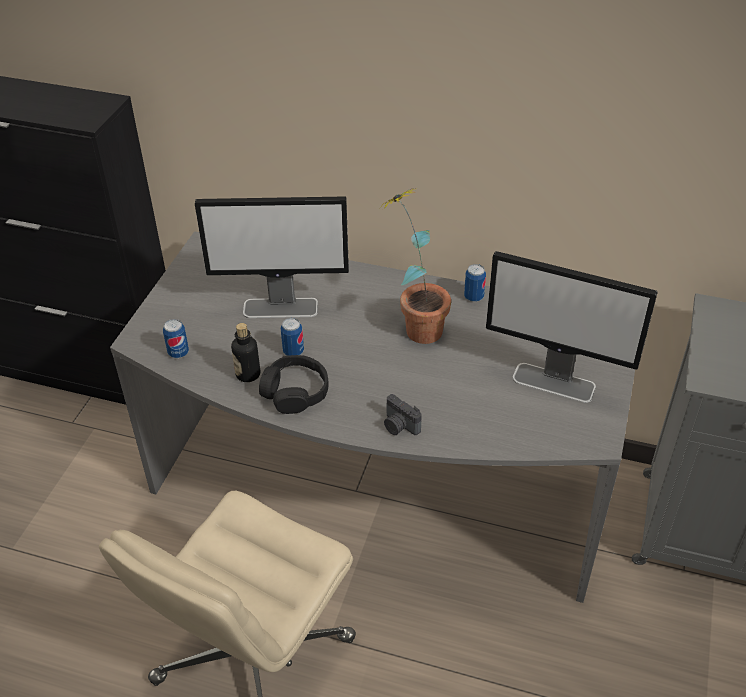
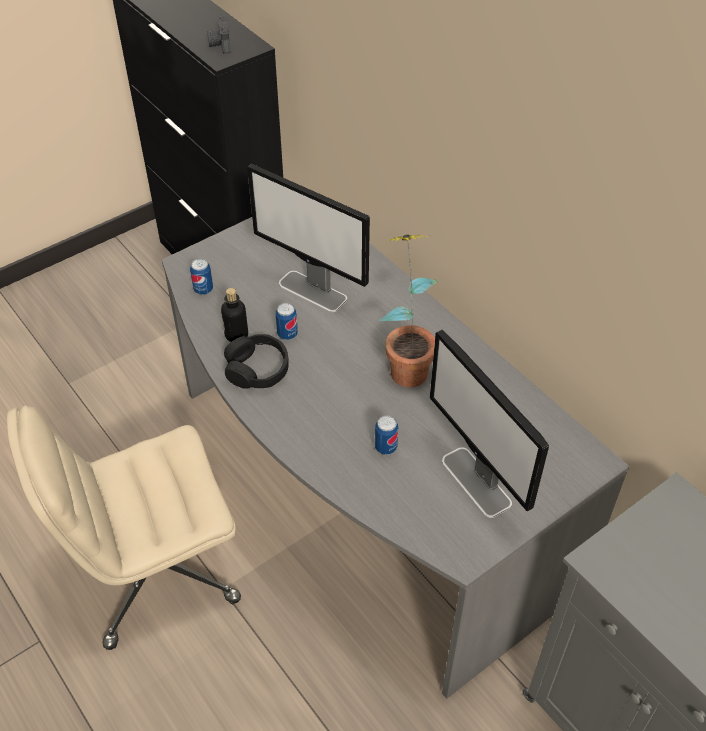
camera: 35 degrees right, 5 degrees up
(399, 426) = (308, 444): camera -> camera (220, 44)
(473, 297) = (482, 364): can -> can (385, 447)

